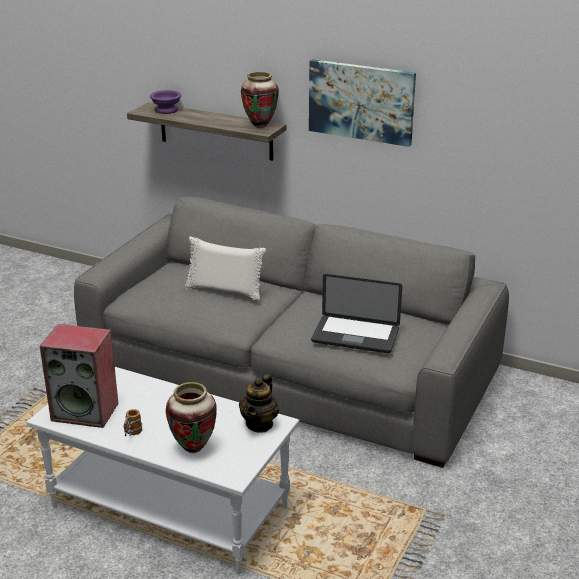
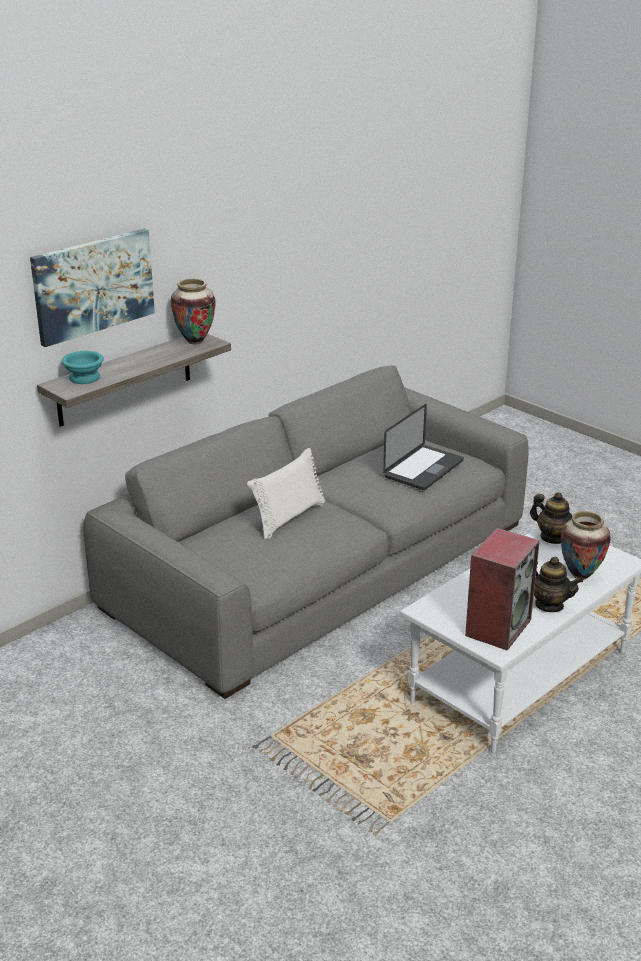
camera: 70 degrees left, 0 degrees up
(131, 435) = (549, 605): mug -> teapot
(165, 110) = (84, 378): purple bowl -> turquoise bowl
(361, 101) = (267, 272): picture -> picture (93, 285)

